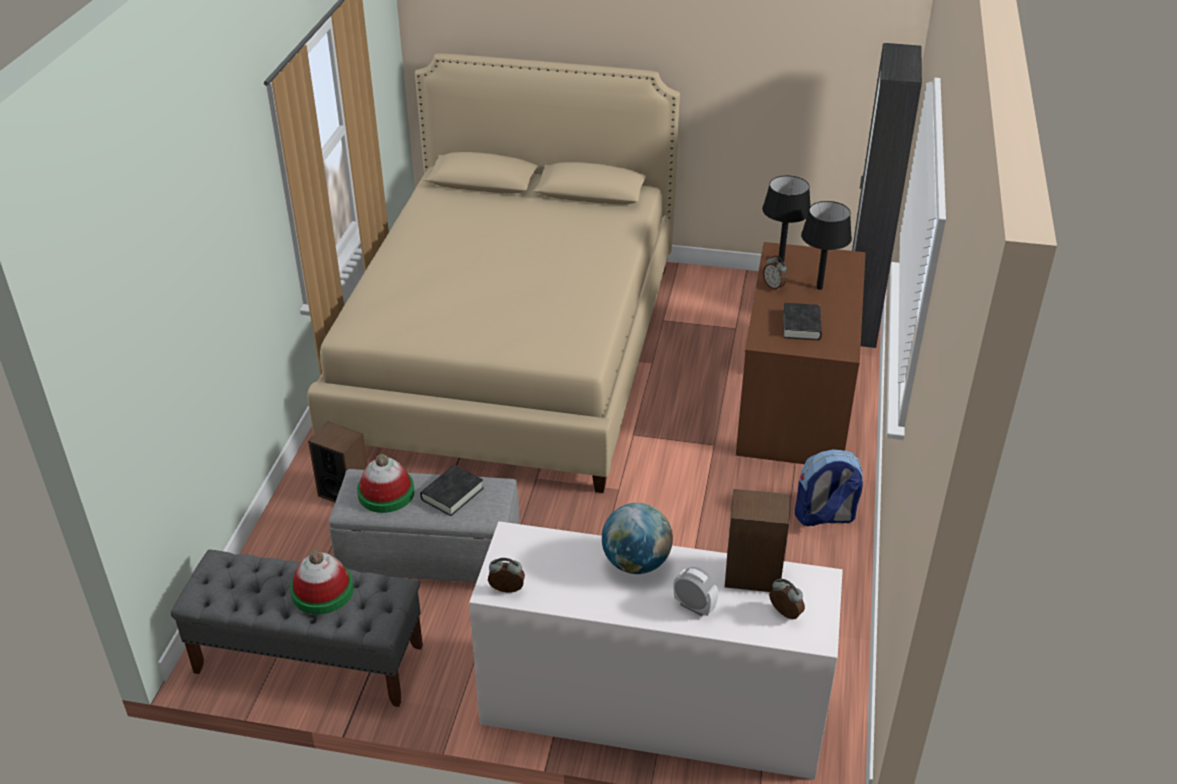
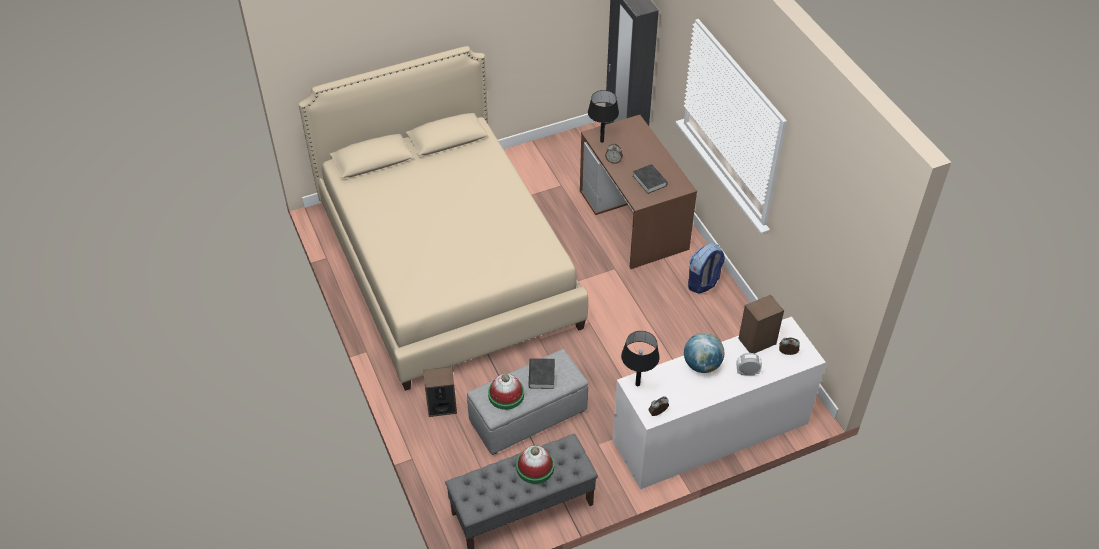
camera: 35 degrees left, 10 degrees up
(819, 288) = (637, 151): black table lamp -> black table lamp (637, 384)

